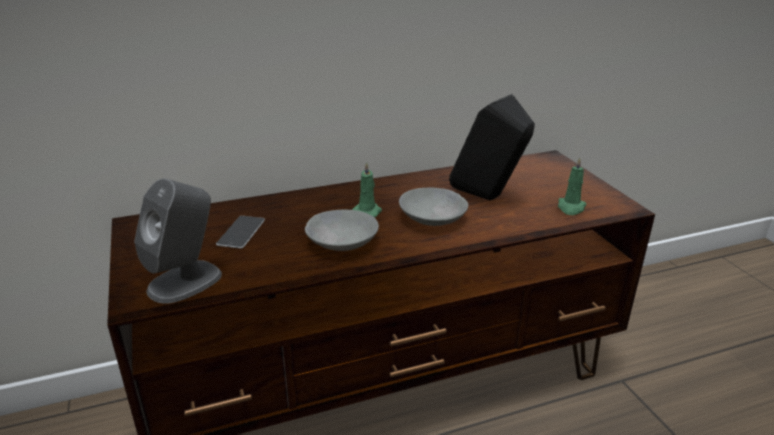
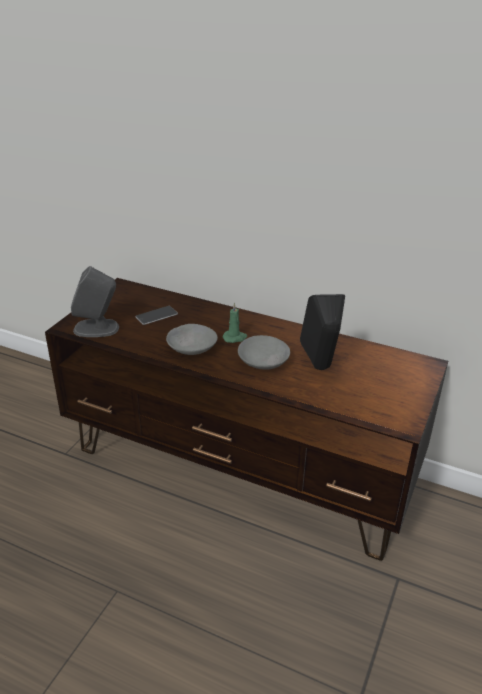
camera: 45 degrees right, 5 degrees up
(571, 207) = (364, 404): green candle -> none

